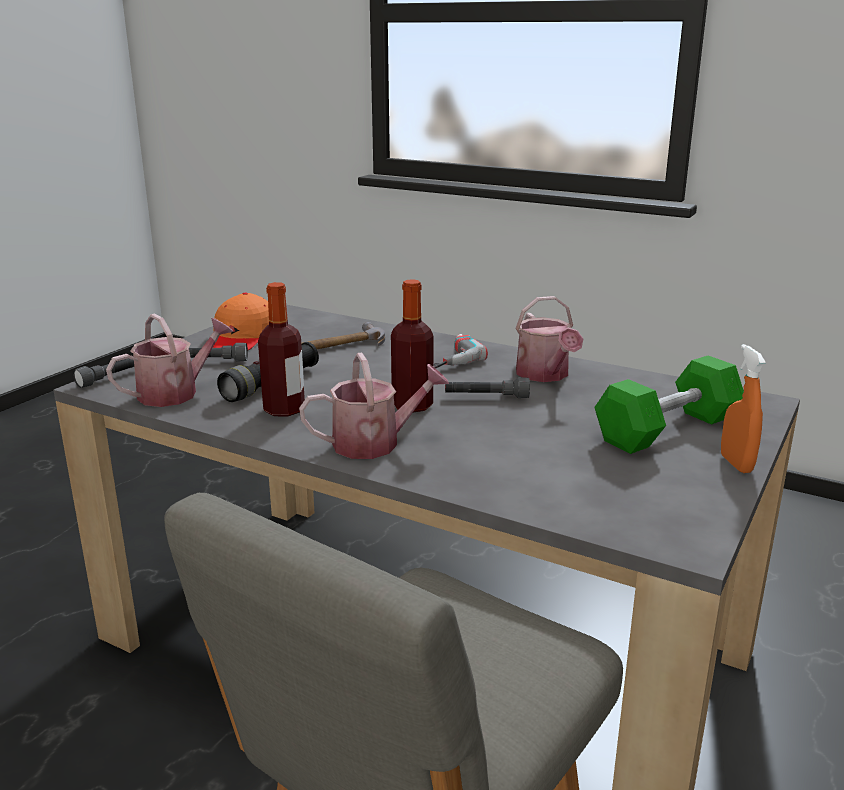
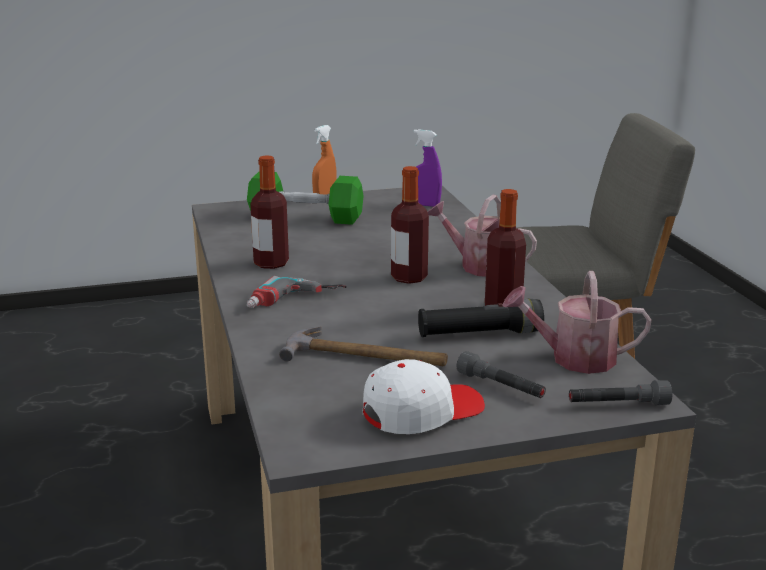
camera: 135 degrees left, 0 degrees up
(241, 338) = (421, 411): orange cap -> white cap
(486, 397) = (348, 265): grey flashlight -> none
(545, 375) = (271, 263): watering can -> bottle
(621, 511) = (424, 205): none -> purple spray bottle

